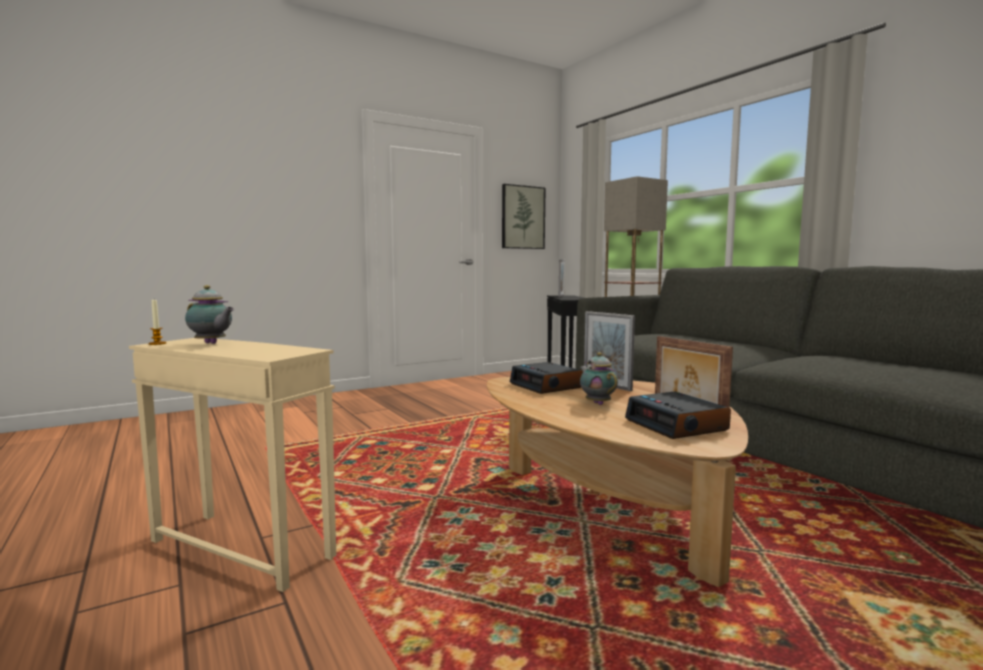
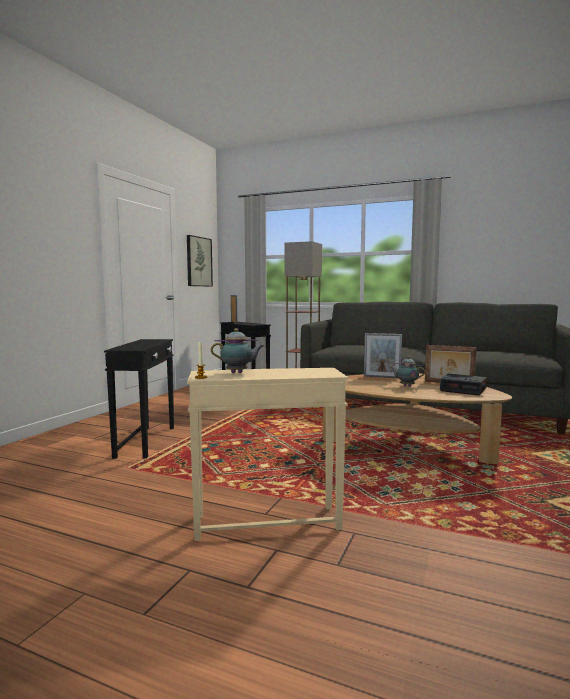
camera: 35 degrees left, 0 degrees up
(335, 425) = (146, 441): none -> black side table
(547, 385) = (356, 381): alarm clock -> none

